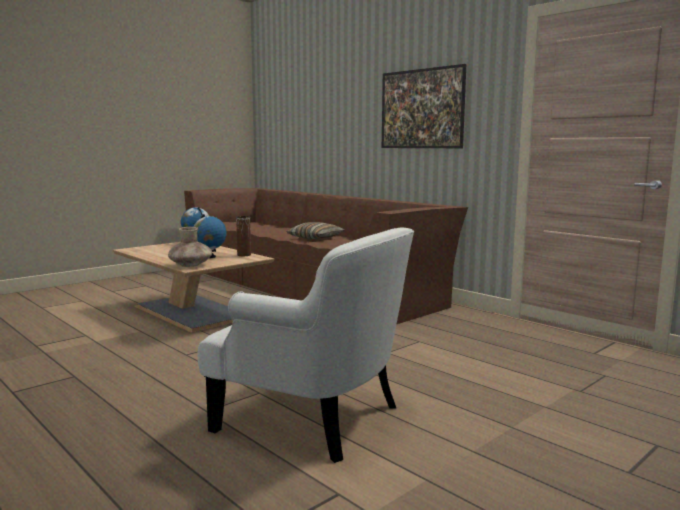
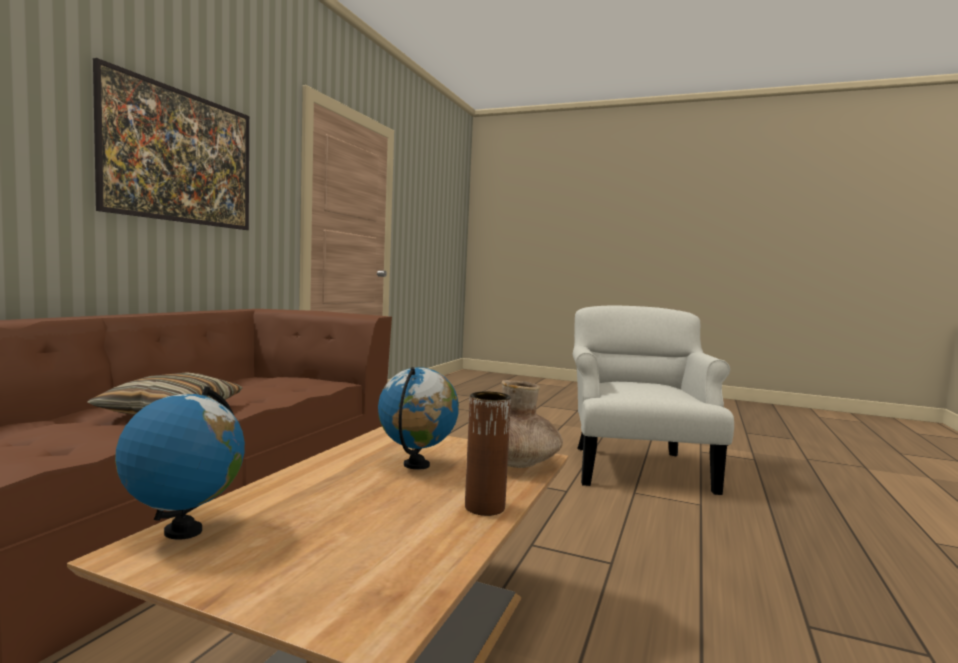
camera: 115 degrees left, 5 degrees down
(244, 255) = (371, 445): brown vase -> brown vase (484, 507)

